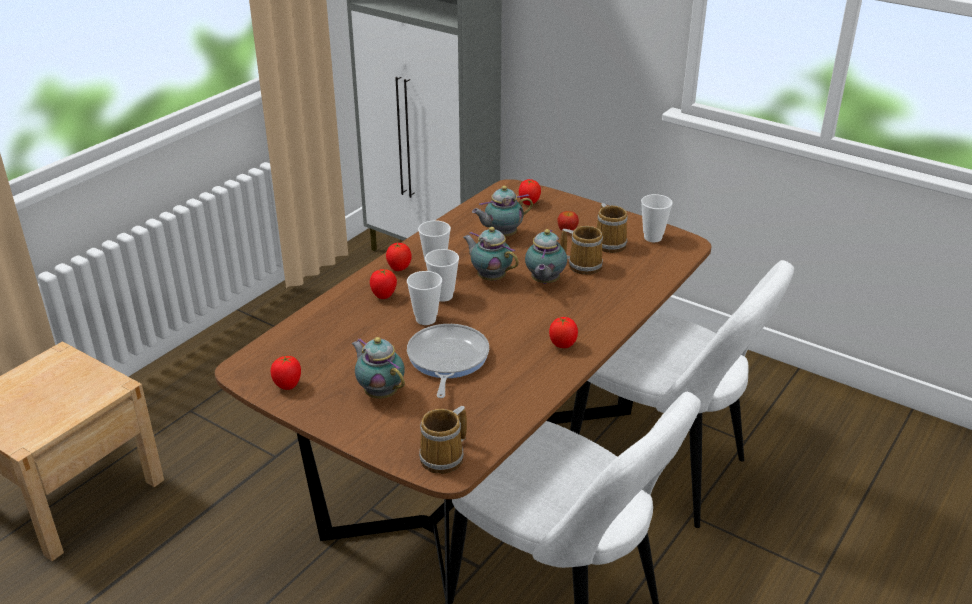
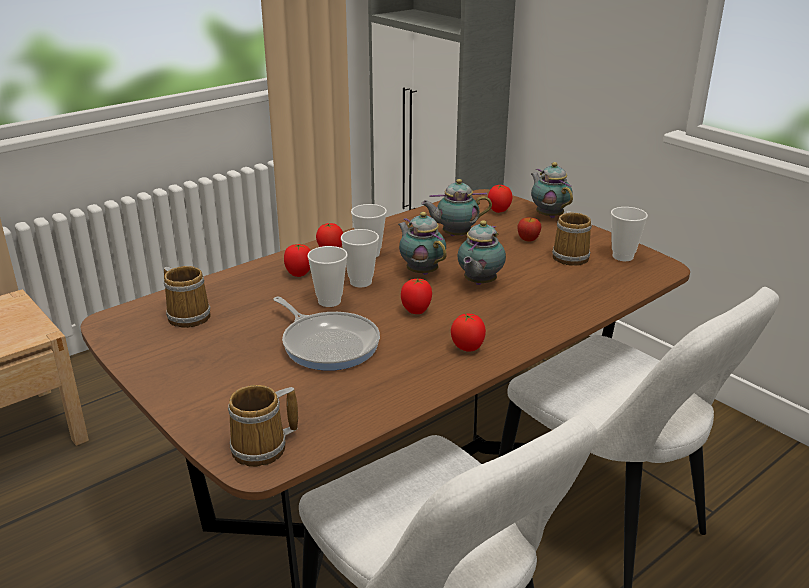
camera: 15 degrees right, 5 degrees down
(288, 386) = (144, 344): tomato -> tomato (416, 311)
(380, 392) = (235, 366): teapot -> teapot (548, 215)
(447, 360) = (328, 344): frying pan -> frying pan turned 120 degrees clockwise
(583, 265) = (530, 272): mug -> mug (188, 315)

